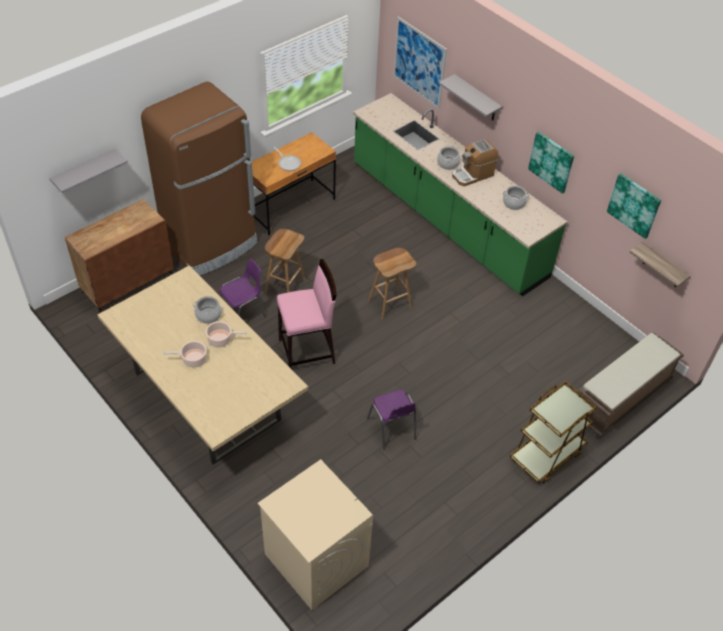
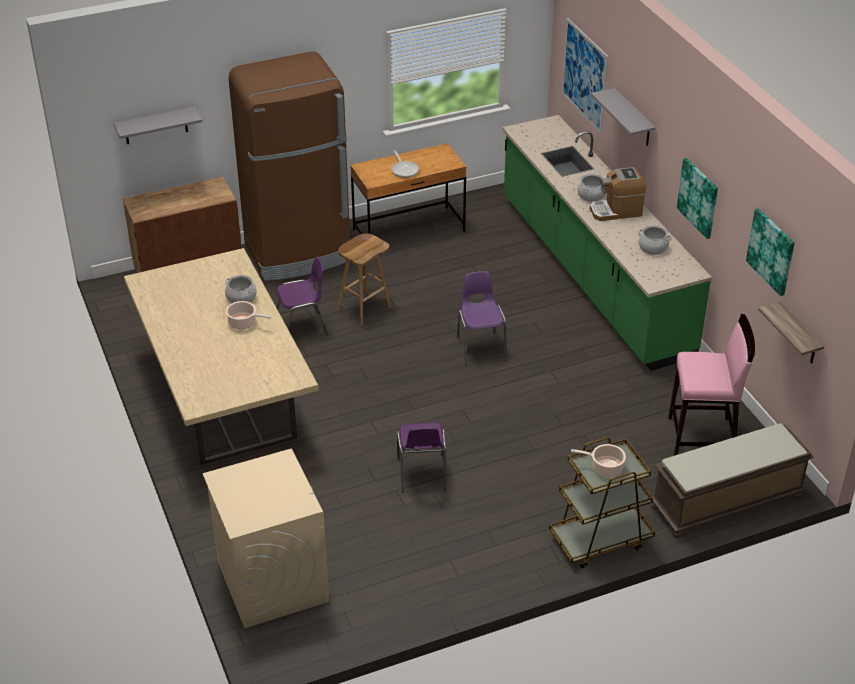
camera: 20 degrees right, 10 degrees down
(192, 359) = (203, 335): cooking pot -> cooking pot (604, 468)
(307, 351) = (359, 377): pink stool -> pink stool (702, 437)
(390, 303) = (480, 348): brown stool -> purple chair

